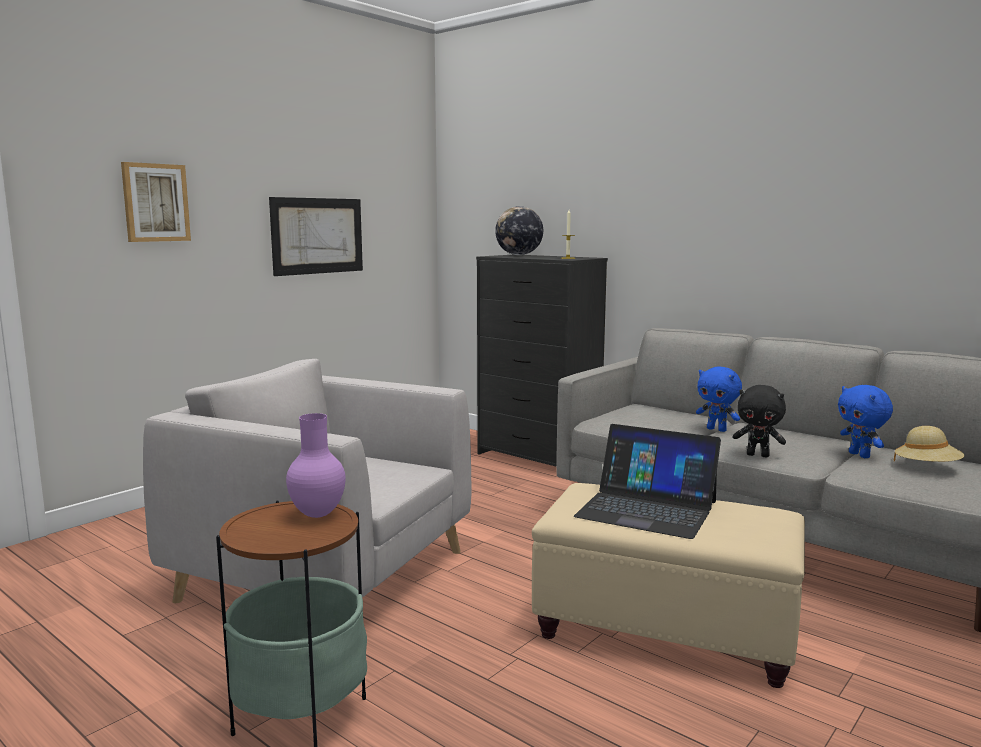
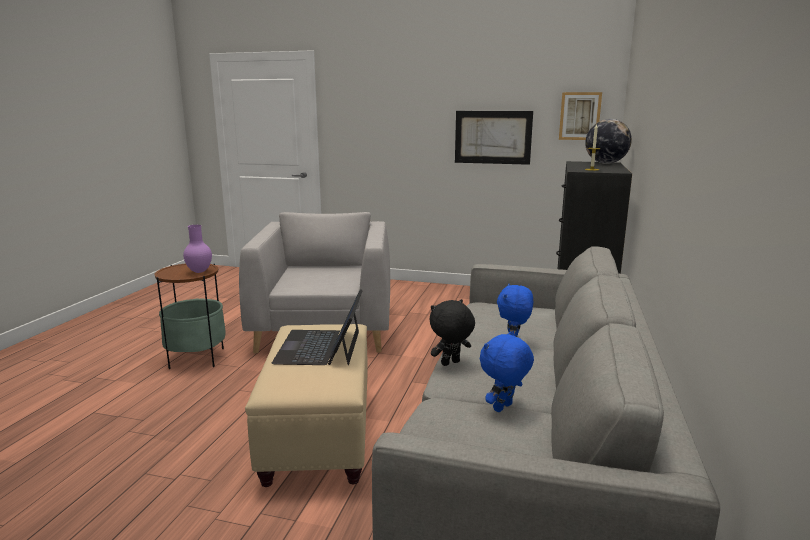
camera: 65 degrees right, 5 degrees up
(155, 202) = (384, 115): picture -> picture (579, 116)
(758, 455) = (450, 363): black plush toy -> black plush toy turned 60 degrees clockwise
(927, 468) = (493, 443): beige hat -> none

